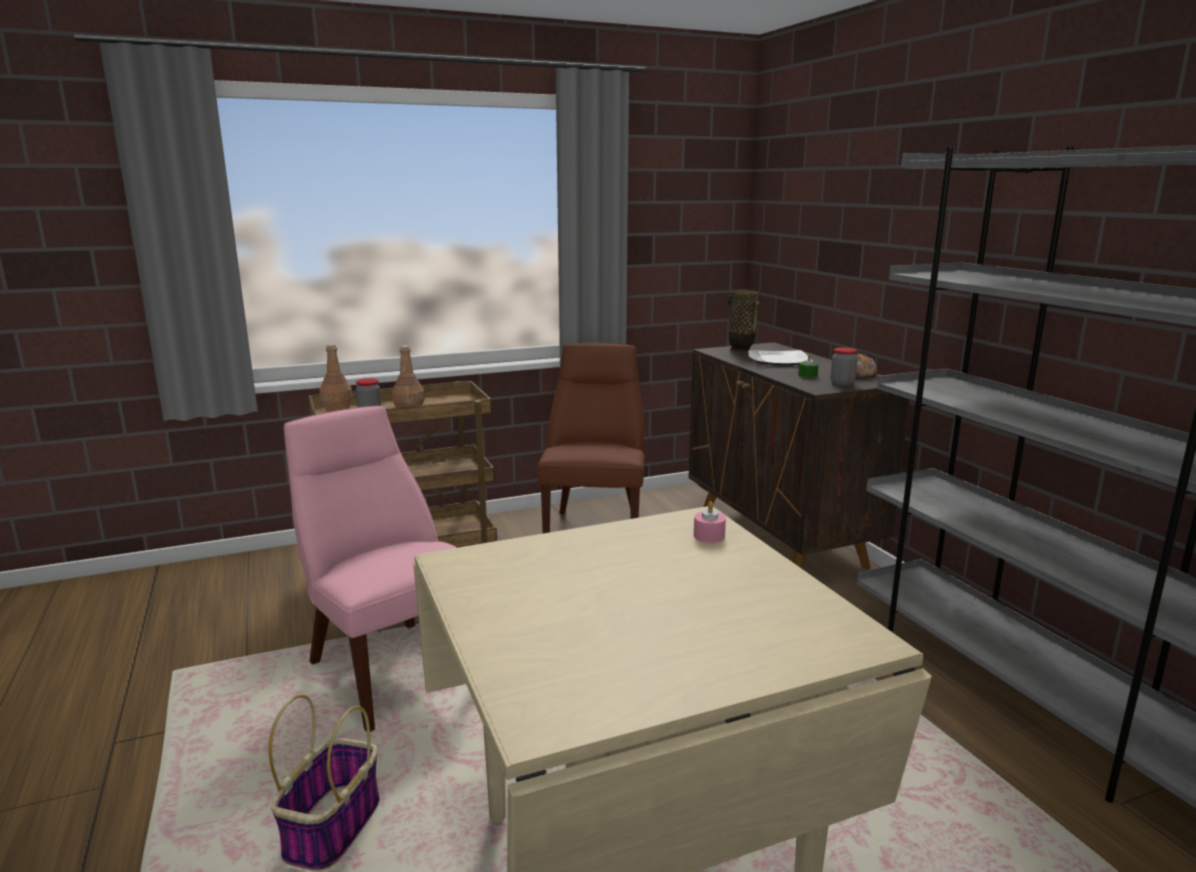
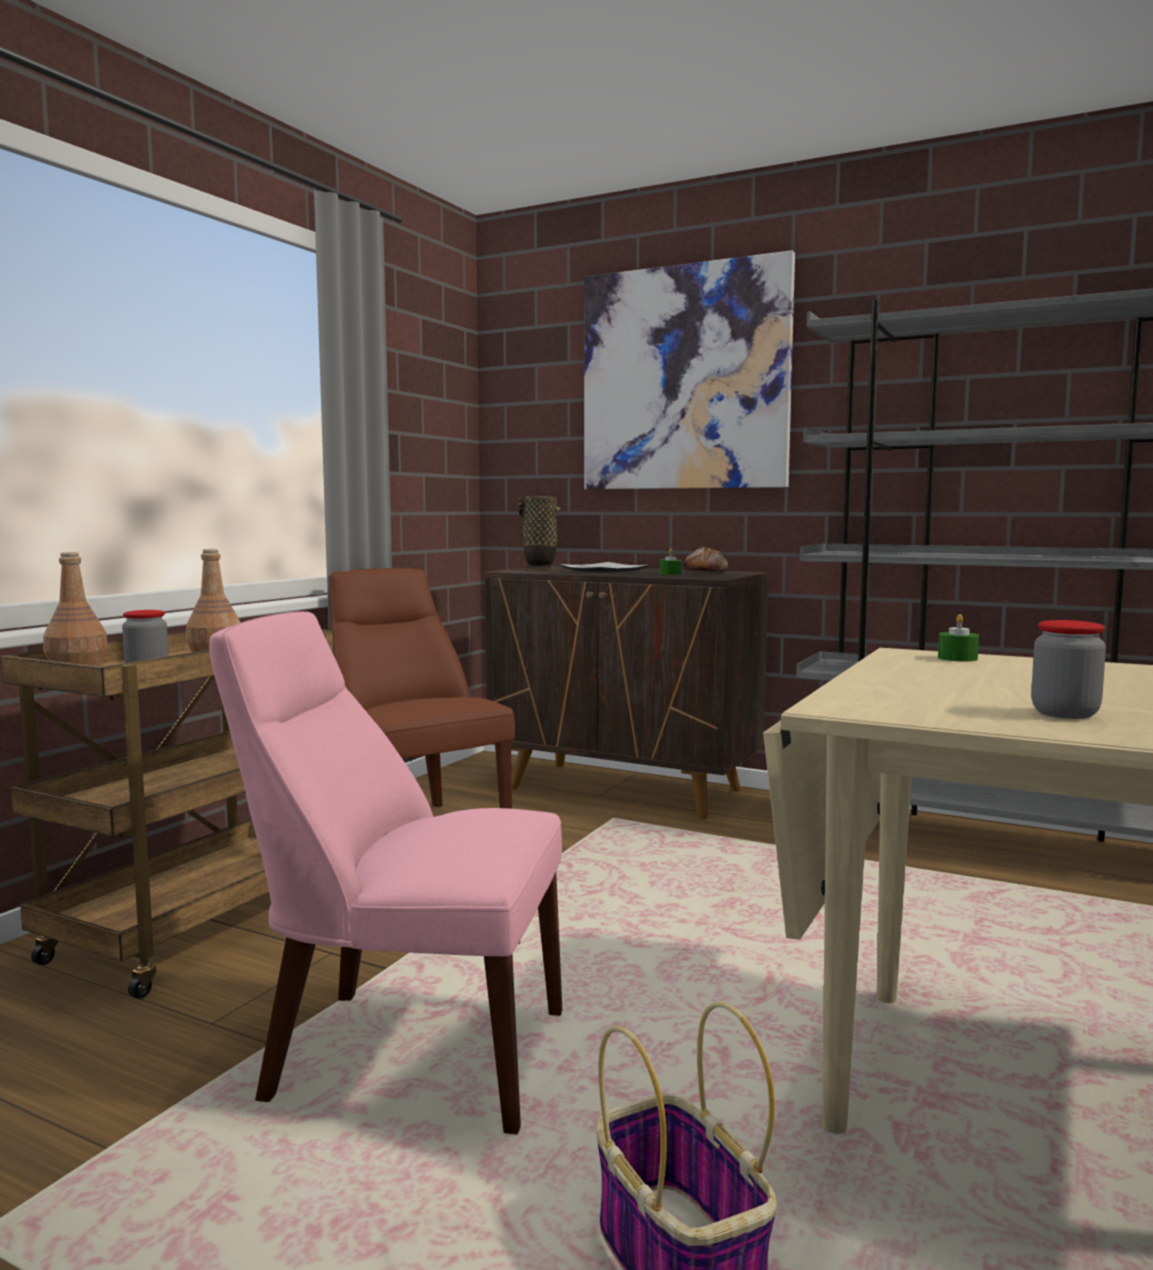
camera: 40 degrees left, 10 degrees down
(709, 536) = (957, 658): pink candle -> green candle
(842, 383) = (718, 575): jar -> jar (1065, 713)
(874, 192) = (684, 378): none -> picture

